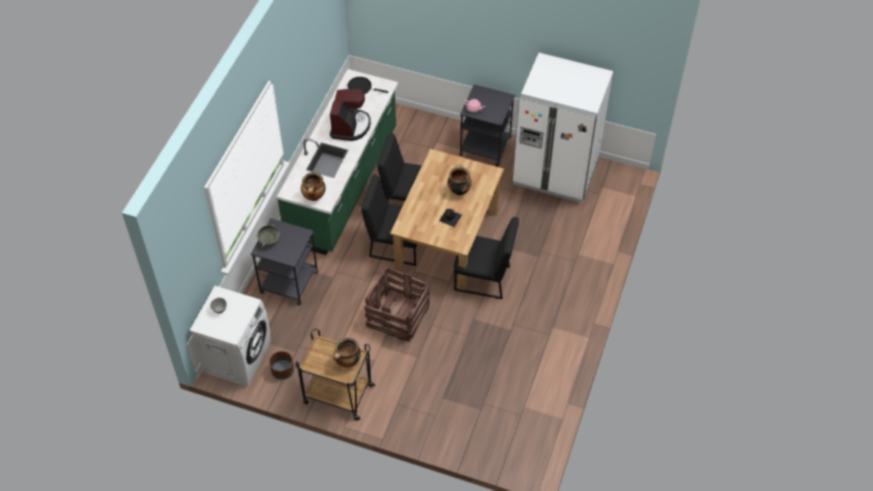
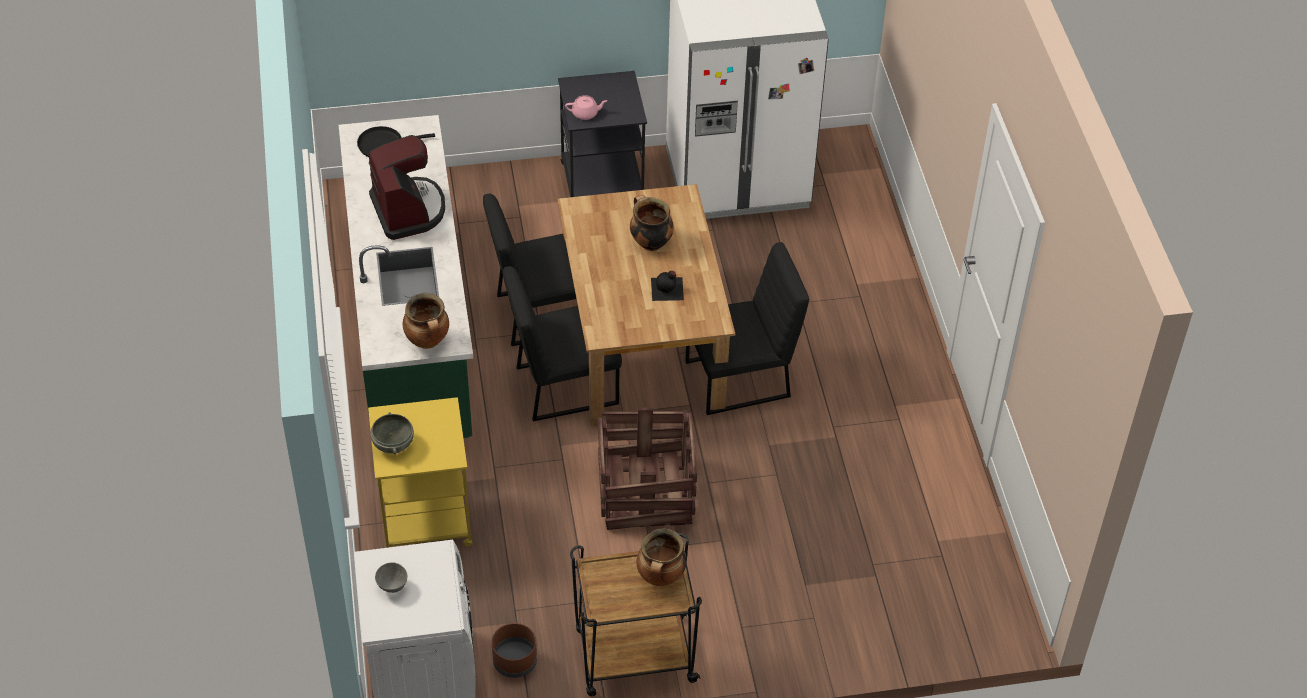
camera: 30 degrees left, 5 degrees down
(289, 281) = (425, 515): black cart -> yellow cart

